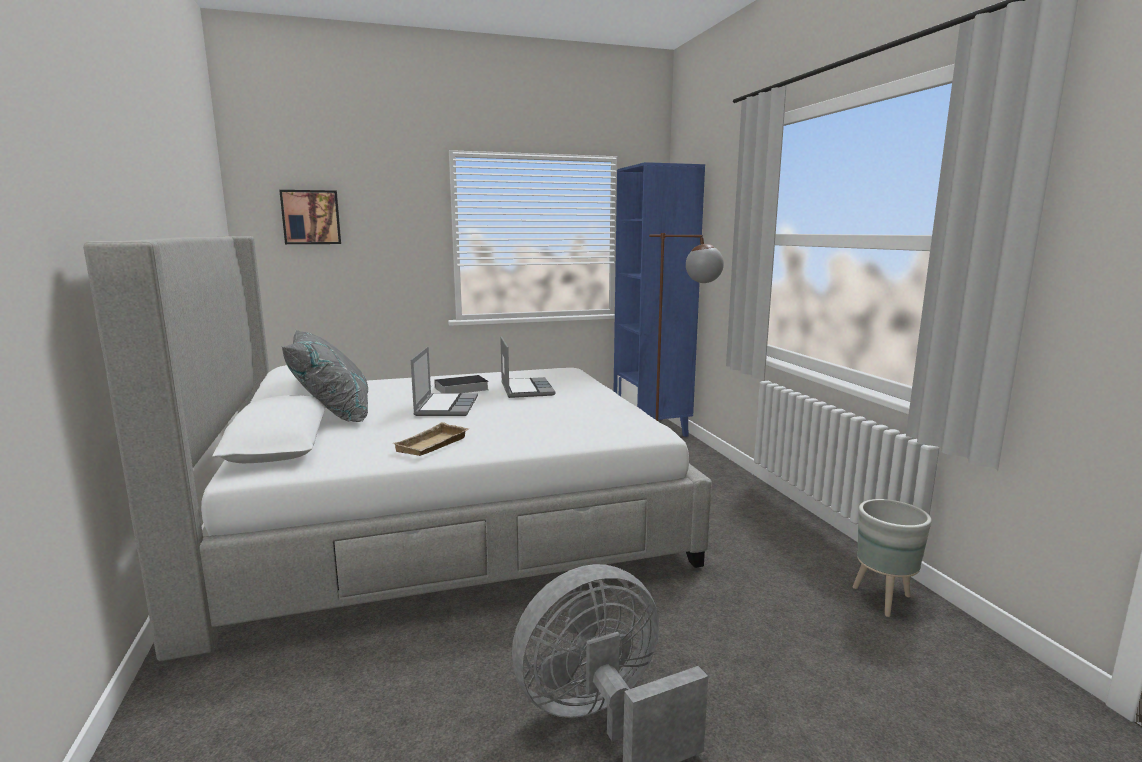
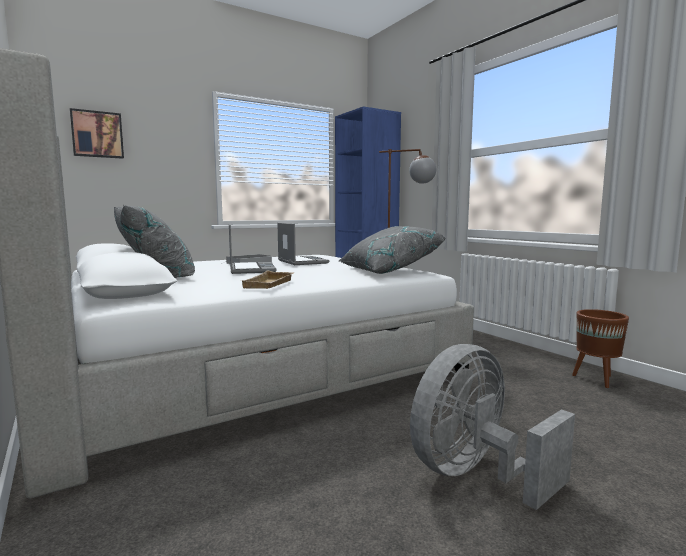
camera: 15 degrees left, 5 degrees down
(605, 421) = (387, 270): none -> grey pillow
(882, 599) = (595, 379): grey planter -> brown planter

